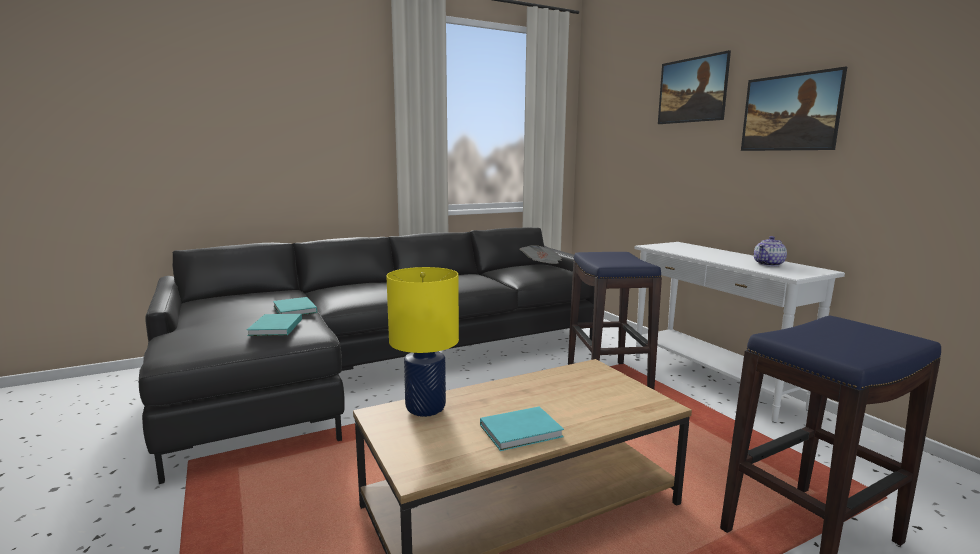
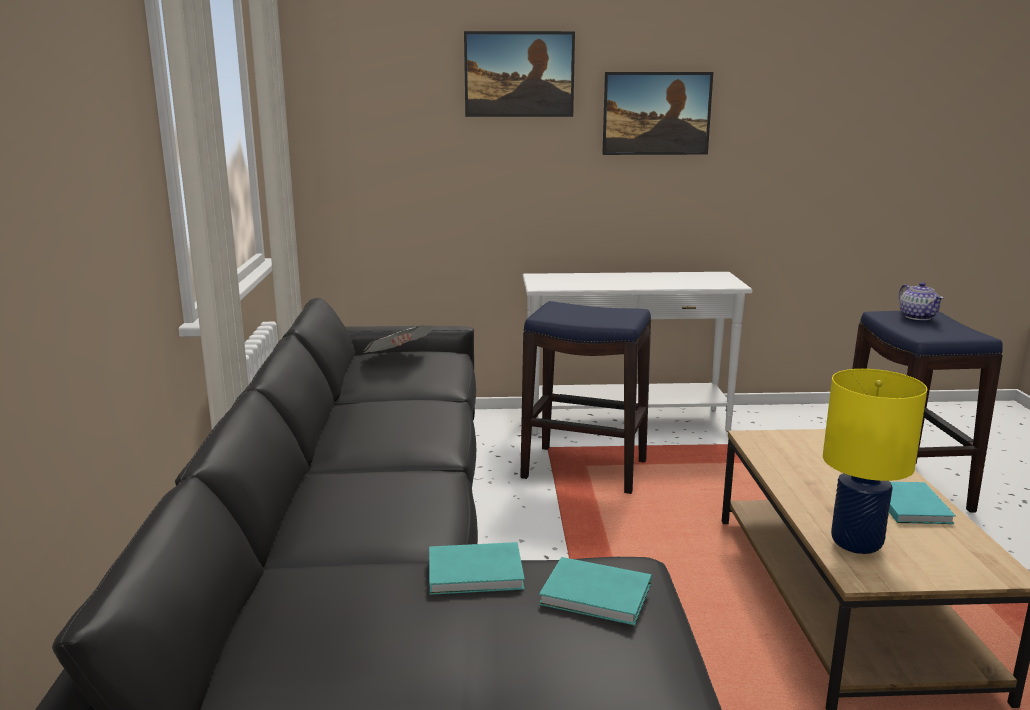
camera: 65 degrees left, 5 degrees up
(769, 264) = (682, 279): teapot -> teapot (917, 317)

